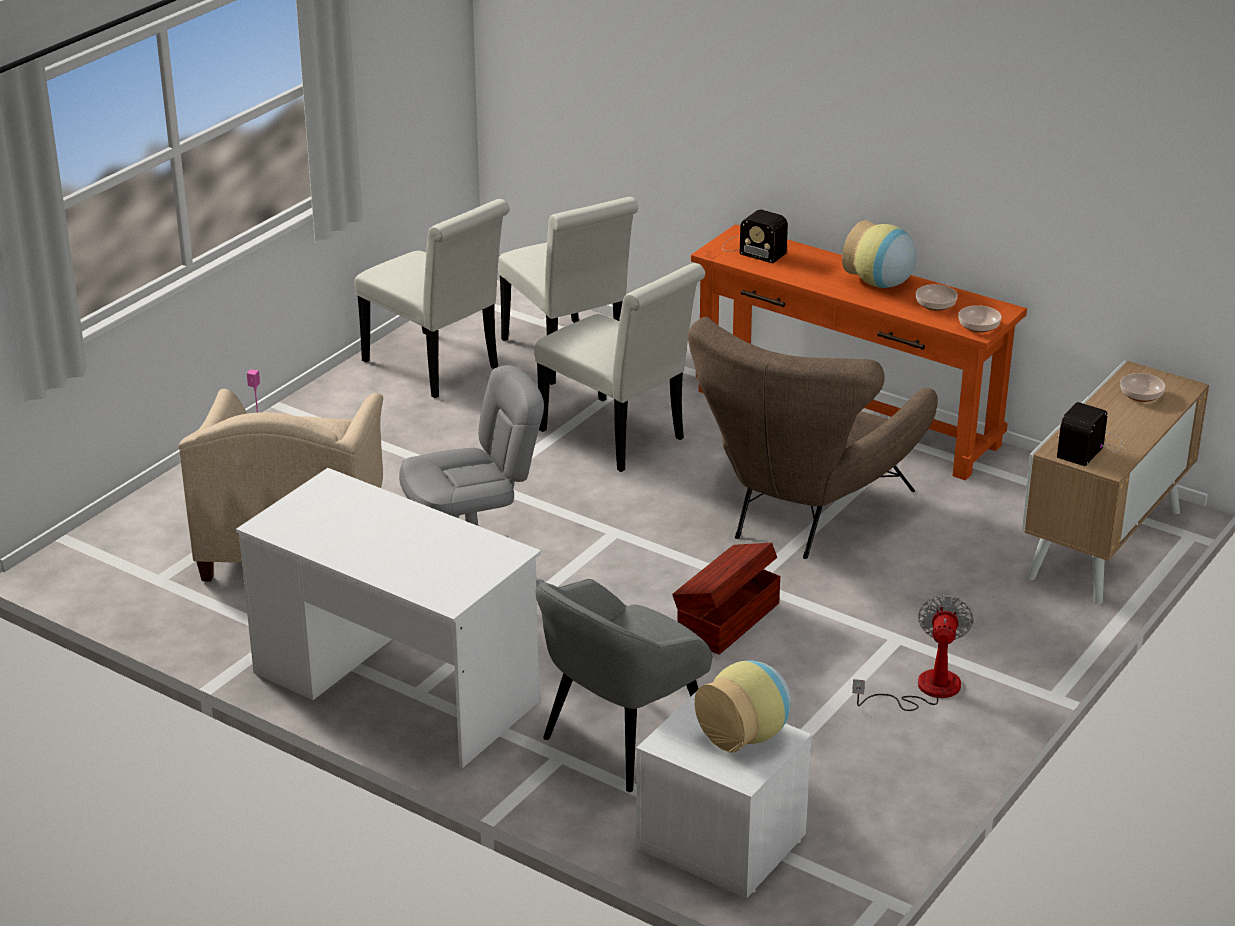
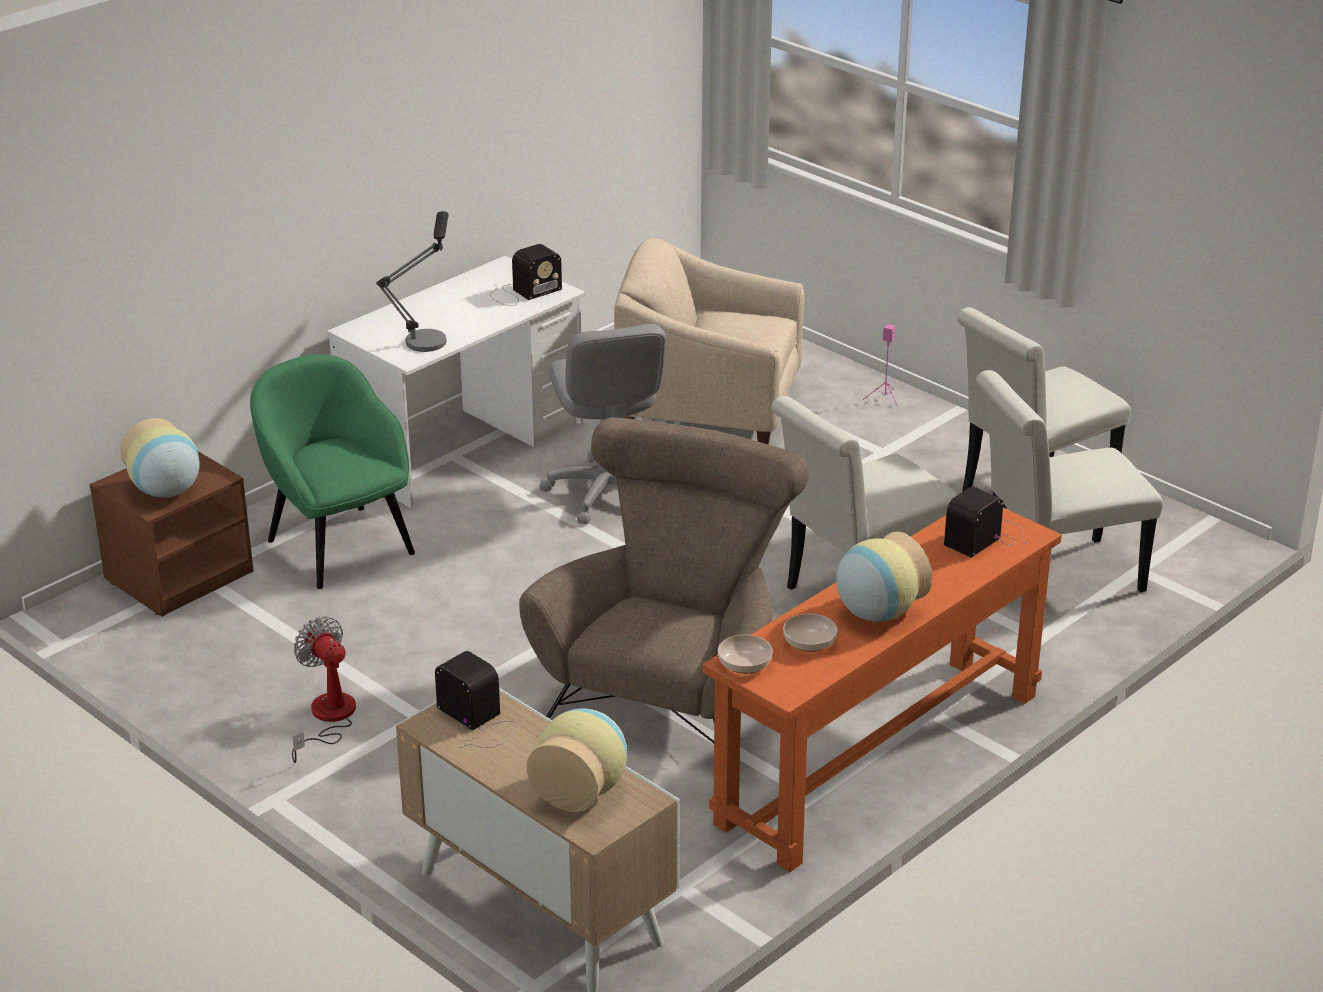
camera: 100 degrees right, 0 degrees up
(336, 504) = (522, 292): none -> radio
(455, 548) = (429, 336): none -> table lamp
(624, 739) = (339, 545): grey armchair -> green armchair
(718, 843) = (179, 575): white nightstand -> brown nightstand
(726, 620) = (493, 618): brown storage box -> none
(800, 514) = (671, 691): brown armchair -> brown armchair turned 75 degrees clockwise
(924, 689) = (327, 718): fan -> fan turned 150 degrees counterclockwise
(1141, 395) = (582, 789): bowl -> vase

